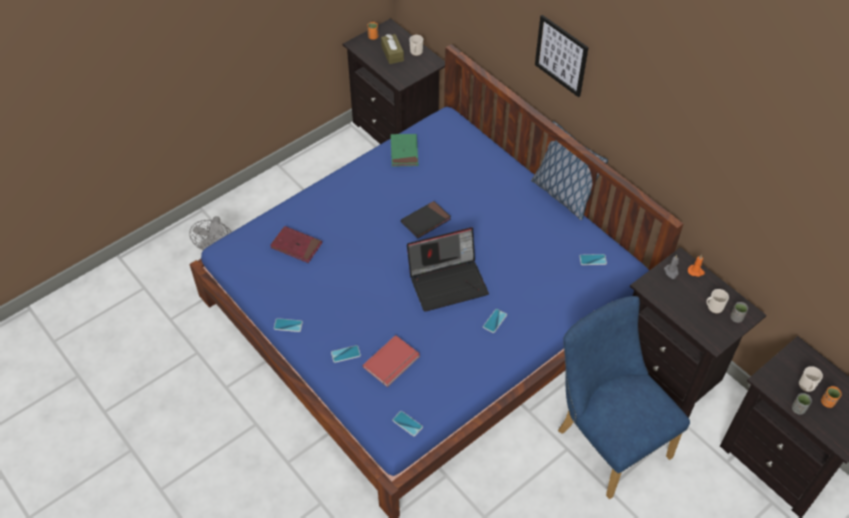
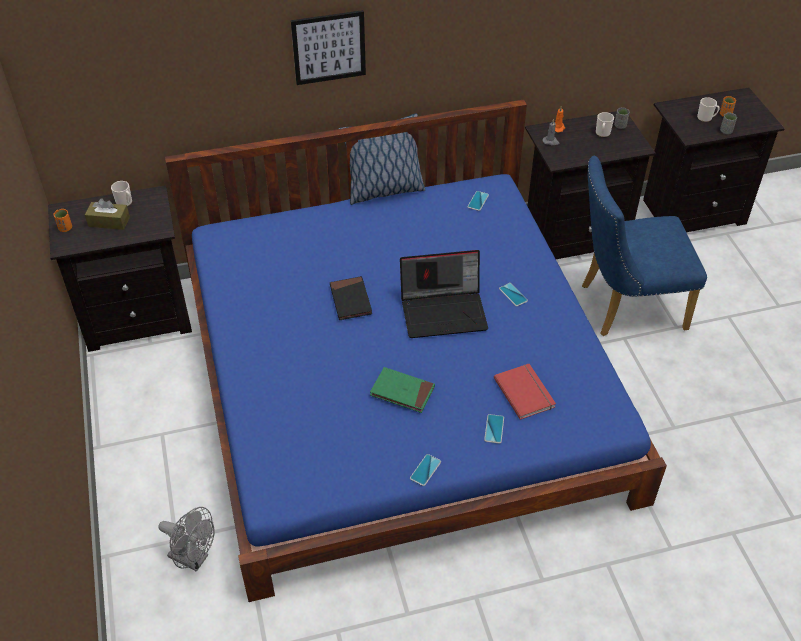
camera: 65 degrees left, 5 degrees down
(296, 246) = (313, 424): red book -> none
(404, 152) = (236, 284): green book -> green book (402, 392)
(407, 423) = (608, 406): phone -> none
(448, 282) = (444, 311): laptop -> laptop turned 75 degrees clockwise

